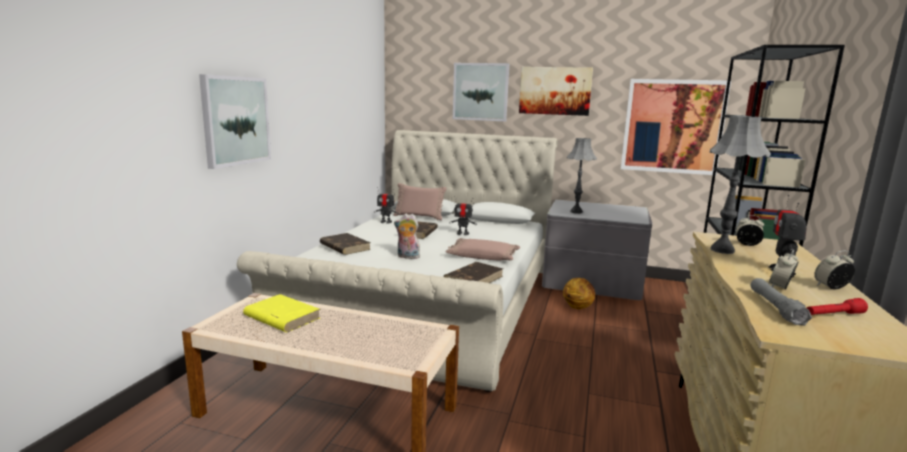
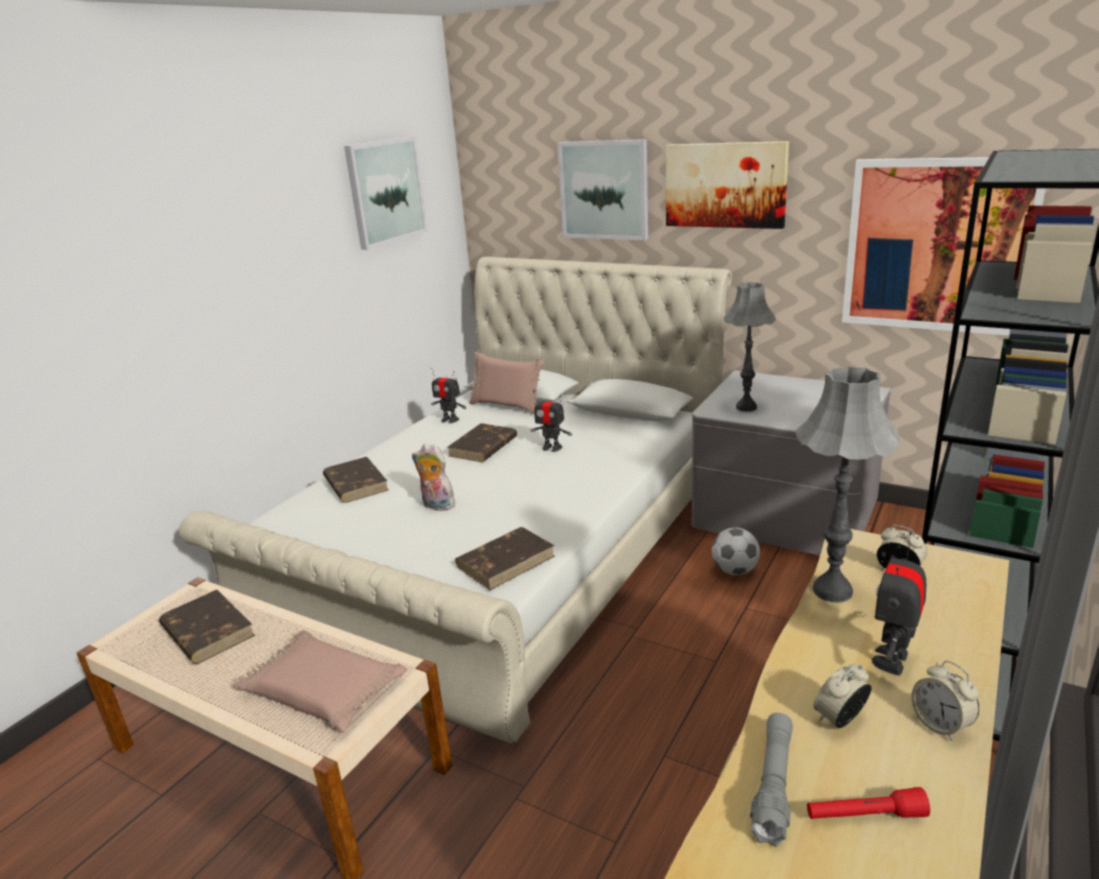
camera: 15 degrees right, 10 degrees up
(235, 120) = (161, 323): picture -> picture (385, 191)
(281, 317) = (207, 631): yellow book -> brown book
(483, 255) = (554, 501): beige pillow -> beige pillow (322, 687)
(578, 307) = (735, 570): basketball -> football
(831, 287) = (940, 724): alarm clock -> alarm clock turned 120 degrees counterclockwise

